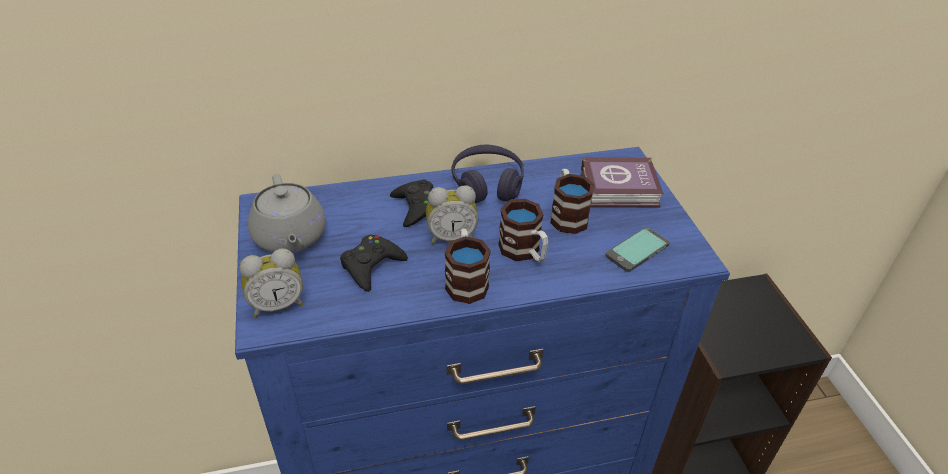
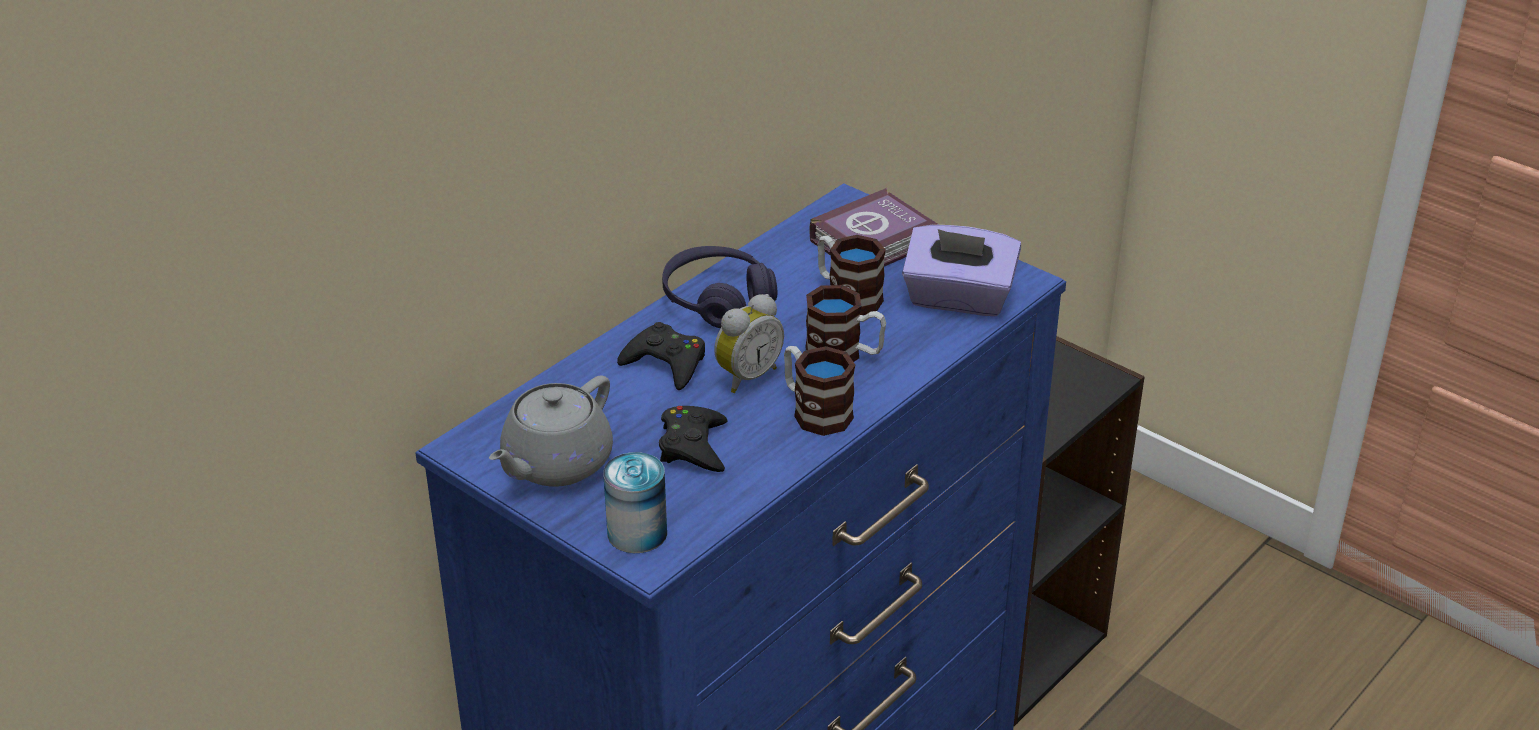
camera: 35 degrees left, 5 degrees down
(277, 305) = (637, 533): alarm clock -> can
(290, 237) = (555, 464): grey teapot -> grey teapot turned 90 degrees clockwise
(637, 250) = (958, 299): phone -> purple tissue box

